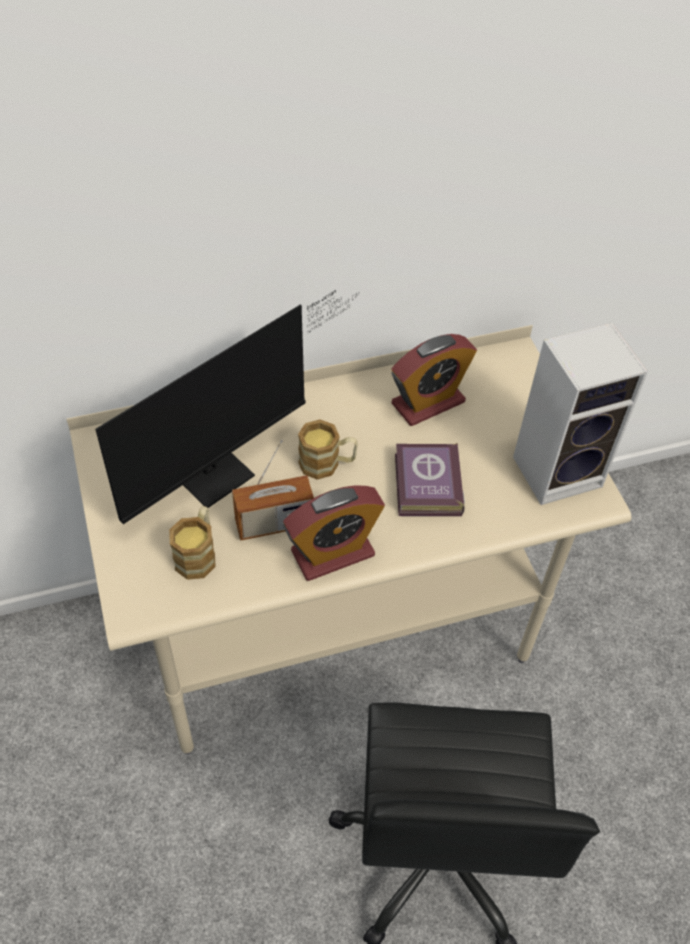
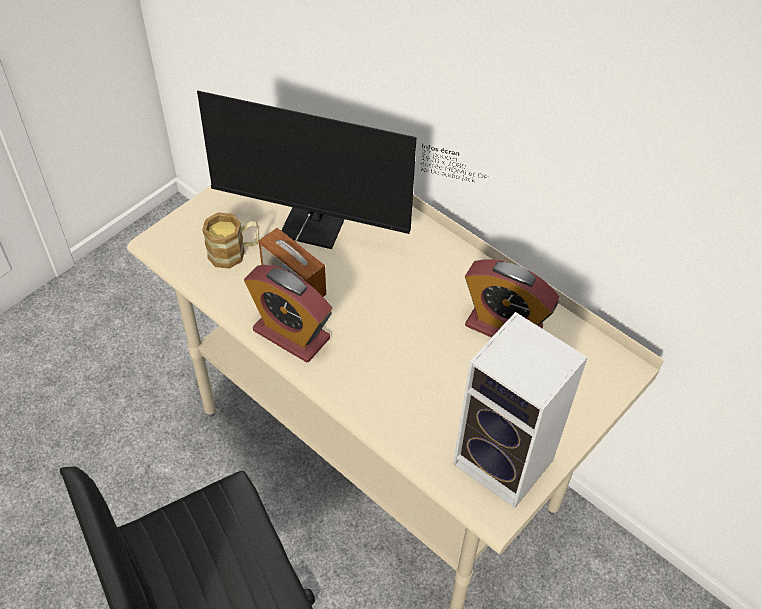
camera: 60 degrees right, 0 degrees up
(327, 464) = (379, 288): mug -> none
(426, 486) = (407, 367): book -> none

